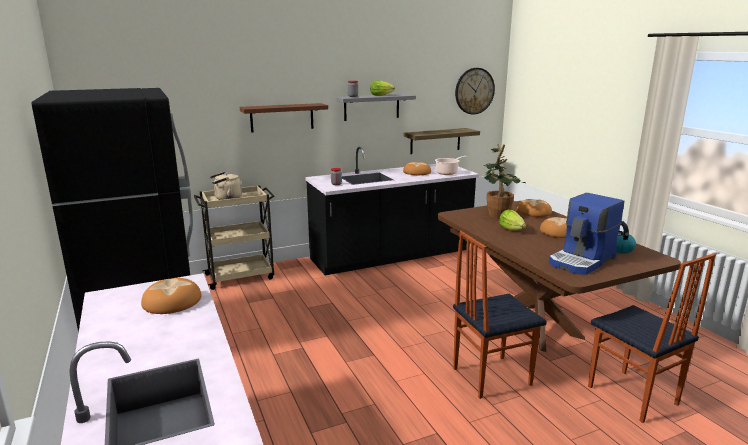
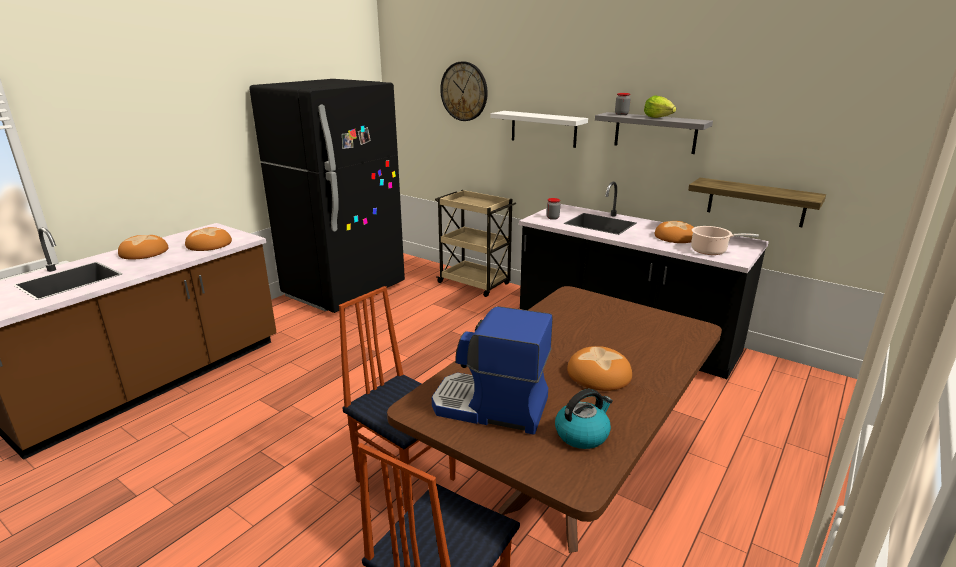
camera: 60 degrees right, 5 degrees up
(226, 198) = (469, 202): beige kettle -> none
(282, 117) = (543, 129): brown shelf -> white shelf
(474, 91) = (856, 132): wall clock -> wall clock (464, 91)
(497, 214) = (616, 319): potted plant -> none
(511, 229) = (562, 338): lettuce -> none
(534, 212) = (669, 342): bread -> bread (144, 252)

